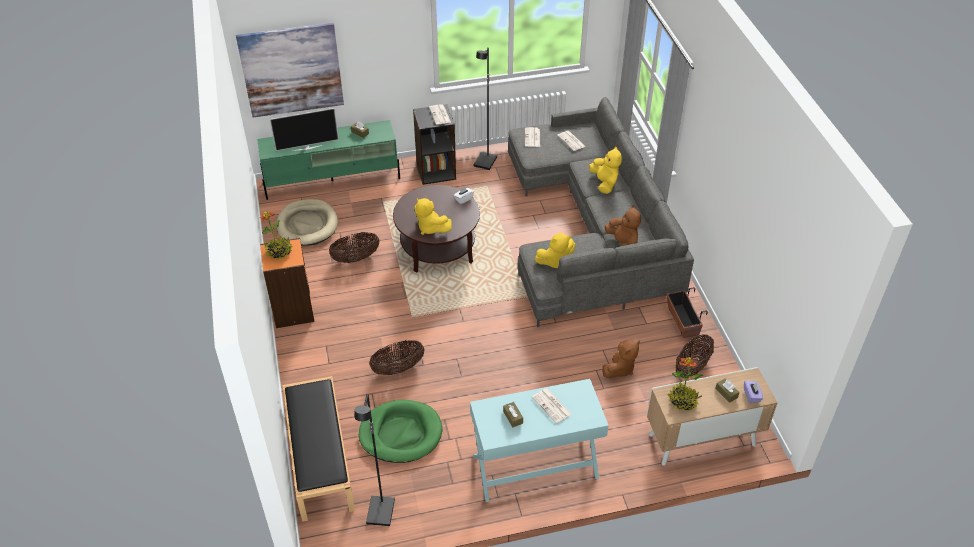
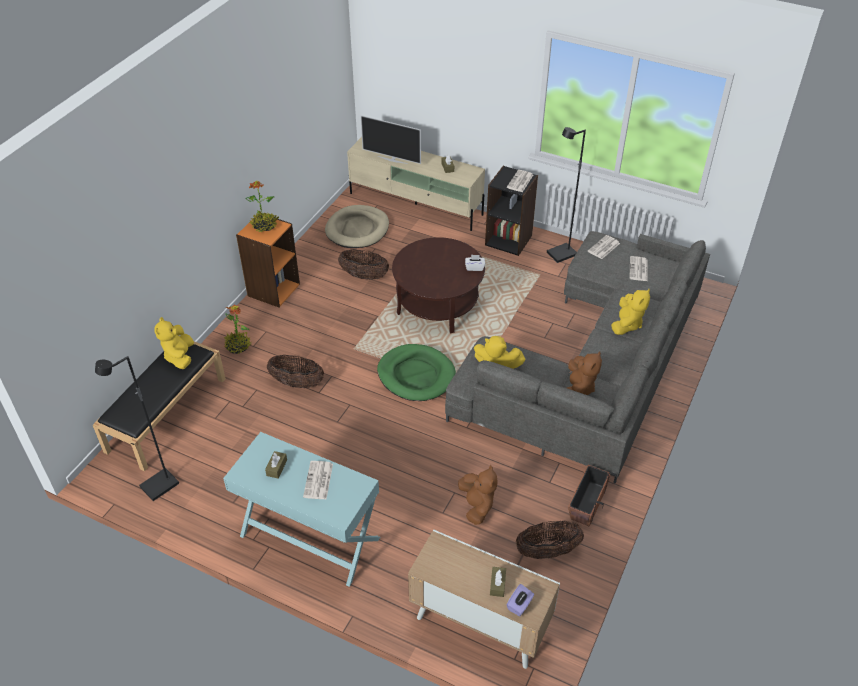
camera: 40 degrees right, 0 degrees up
(291, 70) = (402, 78): picture -> none
(333, 180) = (416, 204): green tv stand -> beige tv stand
(401, 433) = (241, 436): green dog bed -> green dog bed (416, 375)
(430, 228) = (419, 276): yellow plush toy -> yellow plush toy (180, 356)
(620, 369) = (477, 506): brown plush toy -> brown plush toy turned 90 degrees counterclockwise
(683, 401) = (447, 561): potted plant -> potted plant (238, 346)

